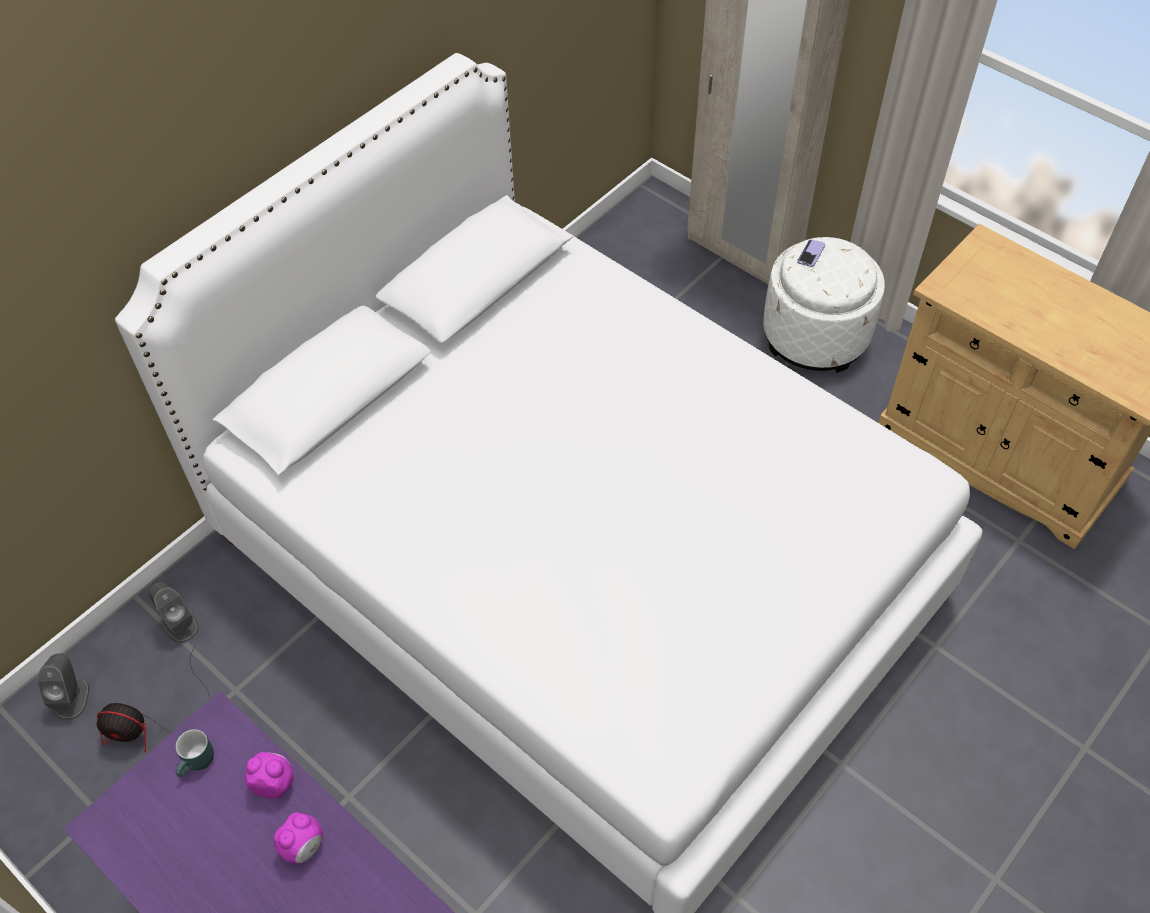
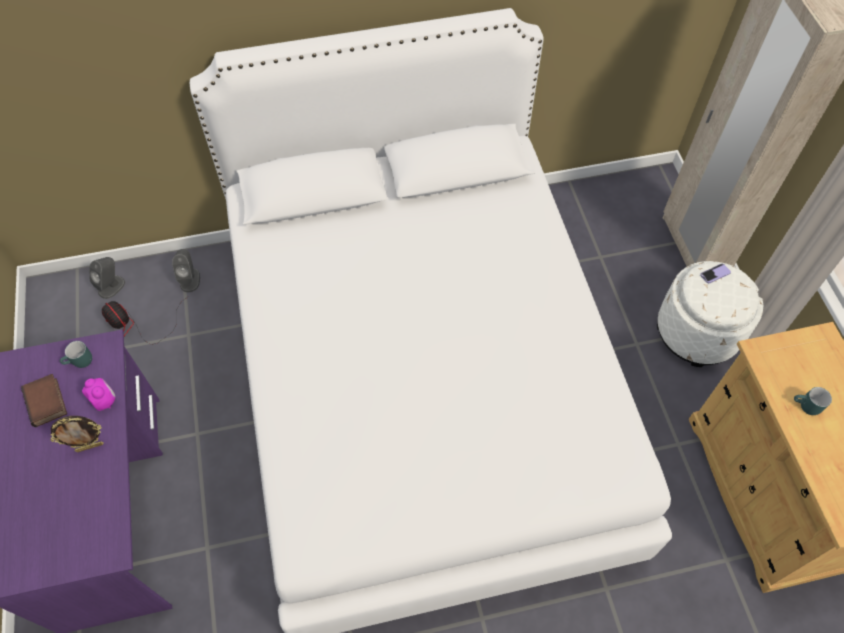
camera: 35 degrees right, 5 degrees up
(197, 836) = (47, 402): none -> book
(304, 847) = (90, 446): alarm clock -> picture frame
(1023, 314) = (806, 407): none -> turquoise mug

